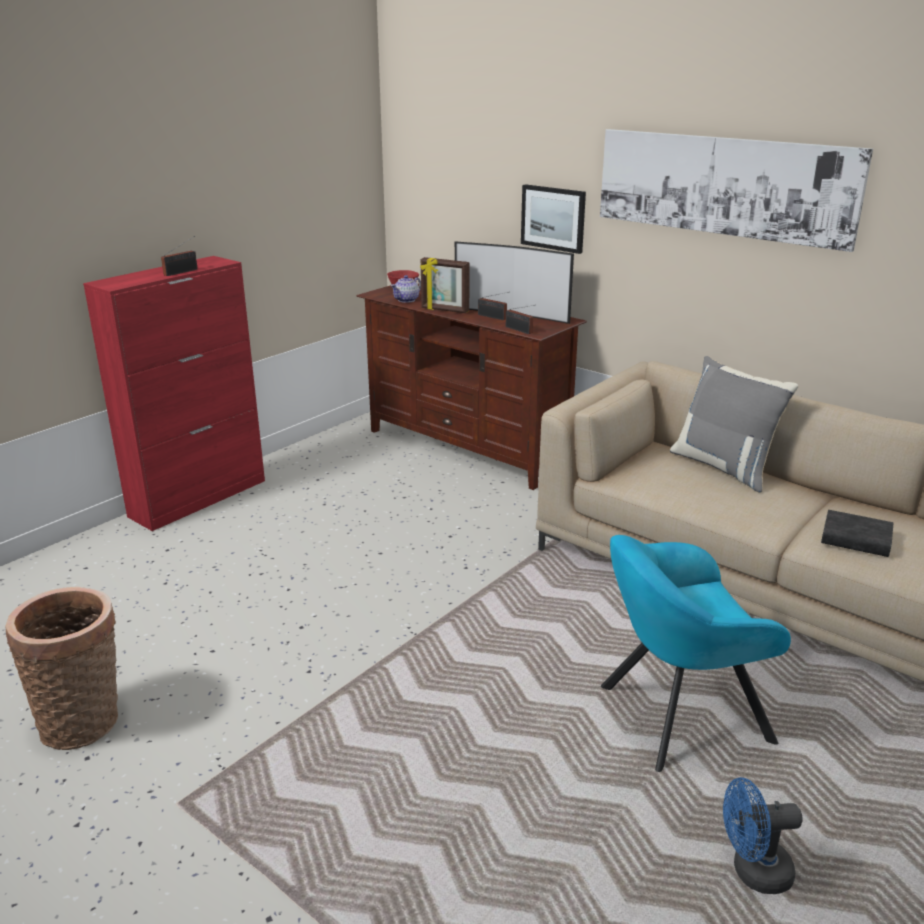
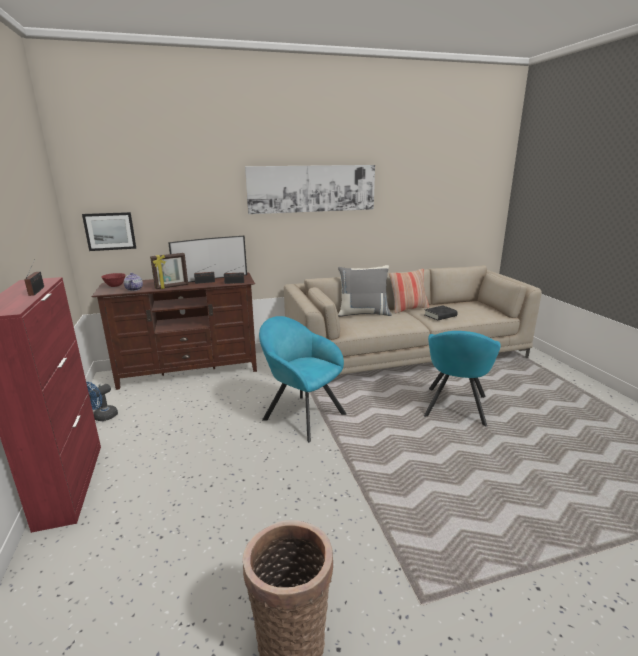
camera: 55 degrees left, 5 degrees down
(465, 571) = (301, 415): none -> turquoise armchair
(553, 218) = (215, 220): picture -> picture (110, 231)
(753, 872) = (550, 430): blue fan -> blue fan (102, 417)
(836, 499) = (408, 309): none -> pillow

